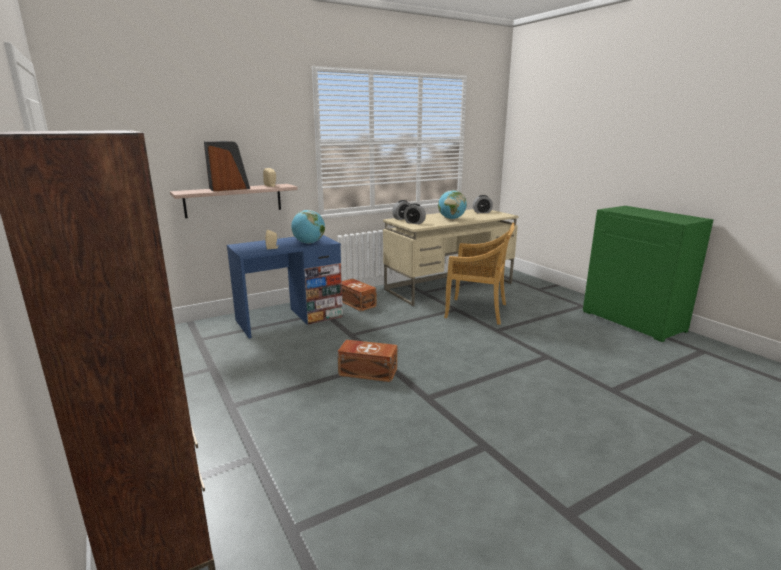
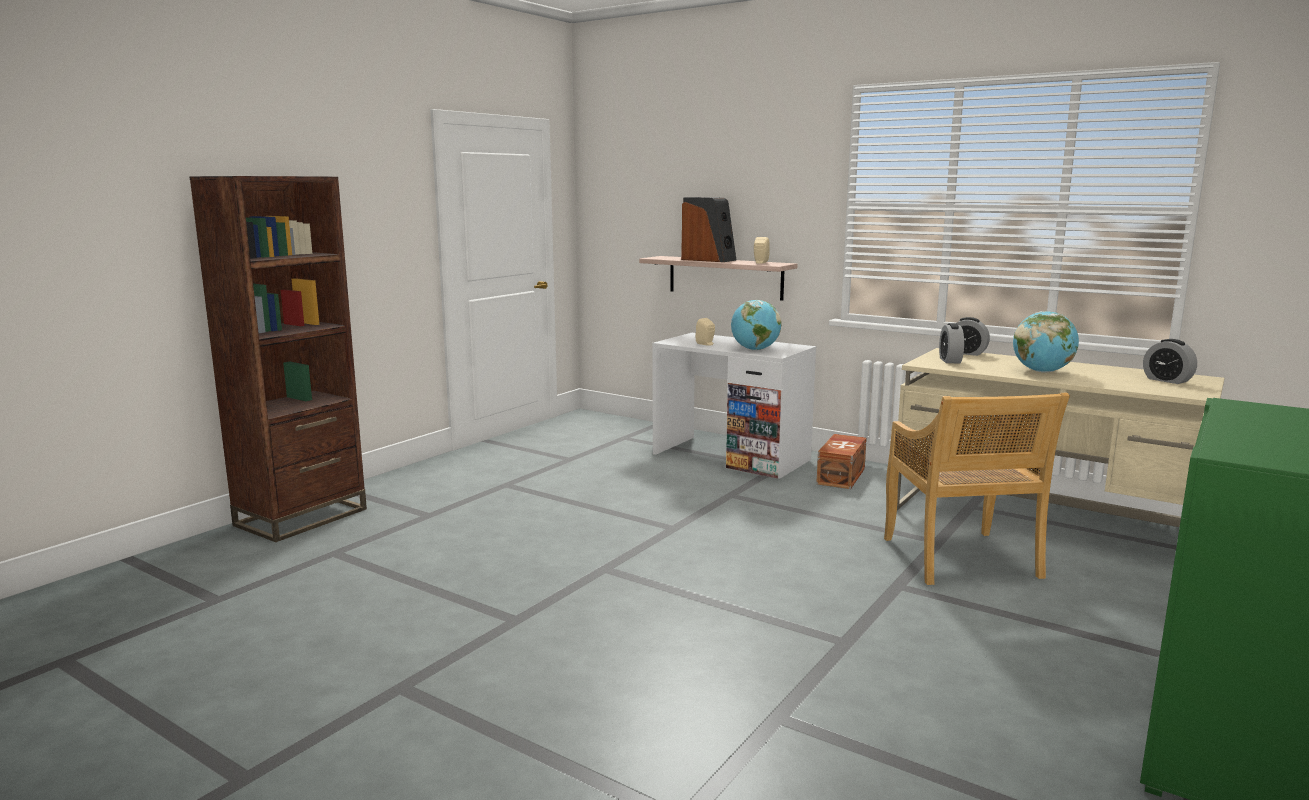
camera: 65 degrees right, 5 degrees down
(289, 318) = (731, 456): blue desk -> white desk
(367, 371) = (638, 524): brown storage box -> none

